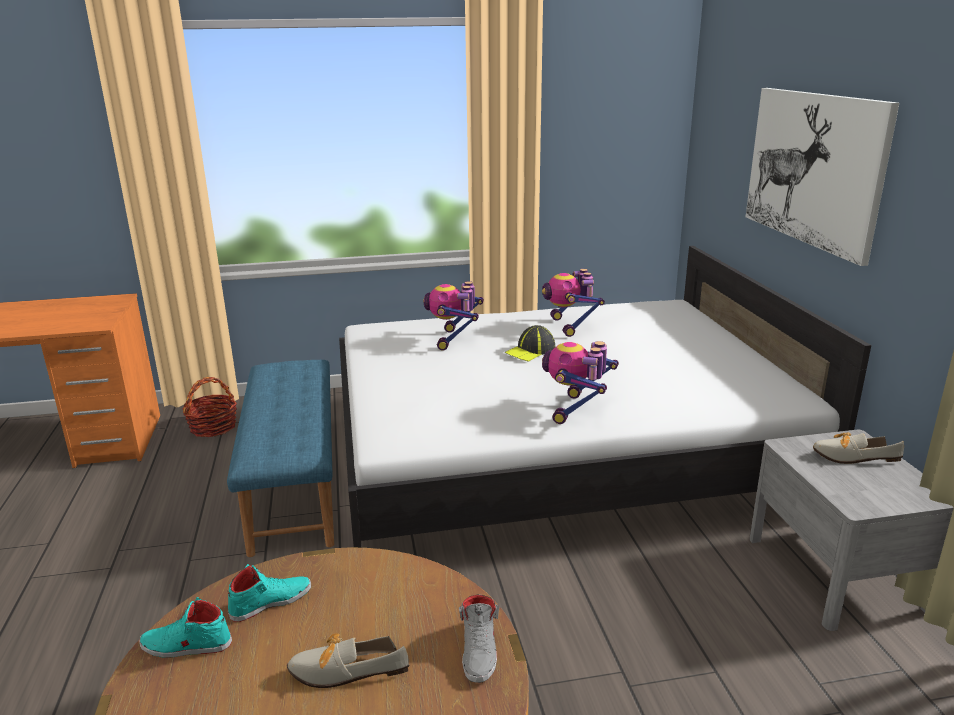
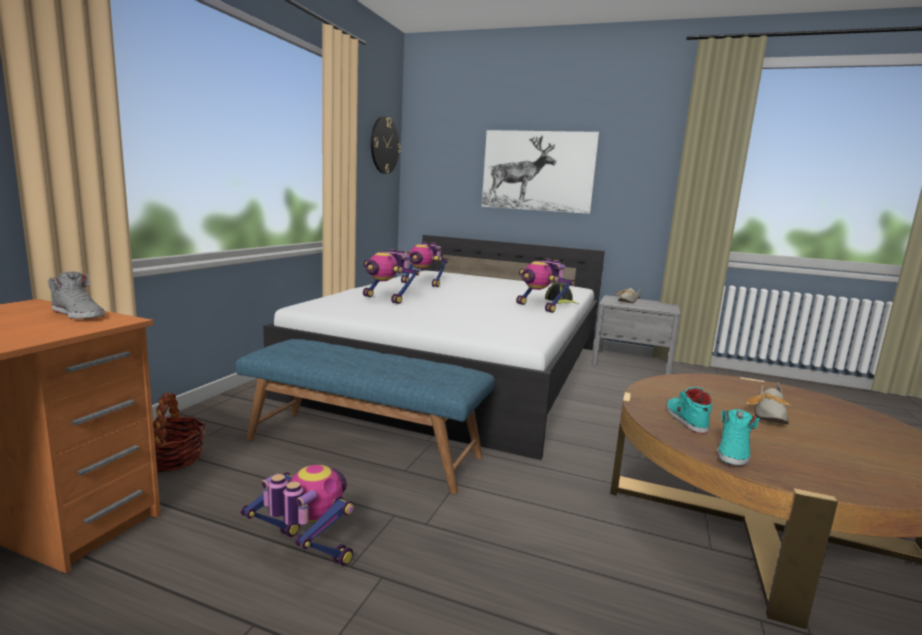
camera: 60 degrees left, 10 degrees down
(124, 527) = (305, 554): none -> toy robot
(480, 650) = (754, 385): grey shoe -> grey shoe (79, 314)
(530, 351) = (443, 294): cap -> cap (561, 301)
(639, 112) = (384, 145): none -> wall clock

